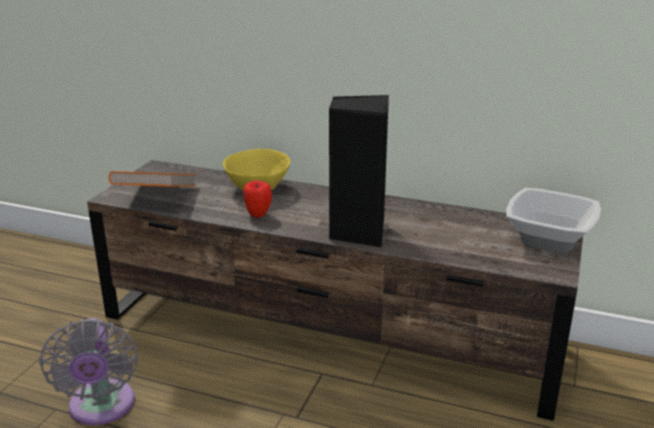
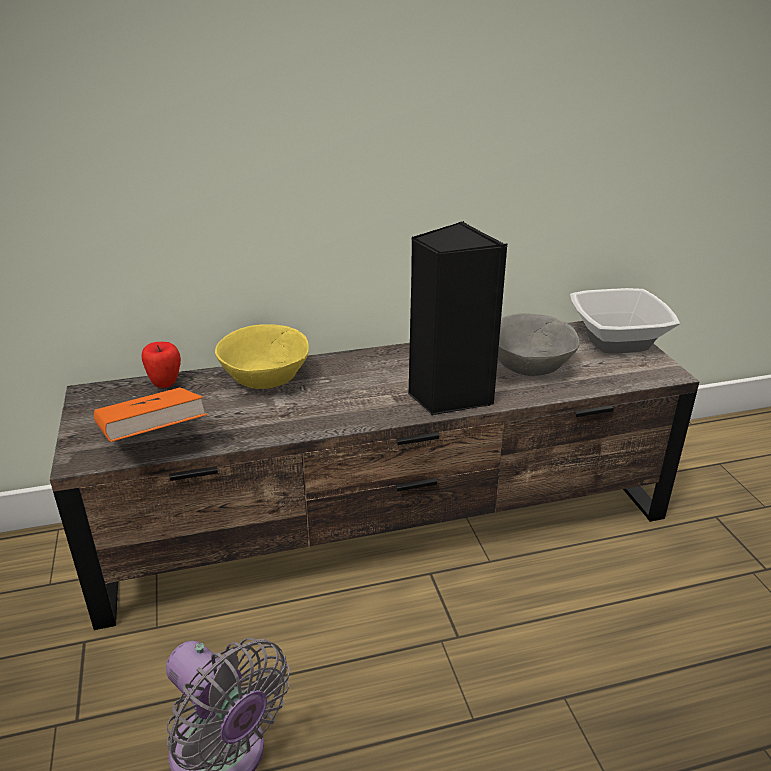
camera: 35 degrees left, 5 degrees up
(258, 214) = (313, 413): apple -> apple (165, 383)
(444, 234) = (528, 367): none -> grey bowl

